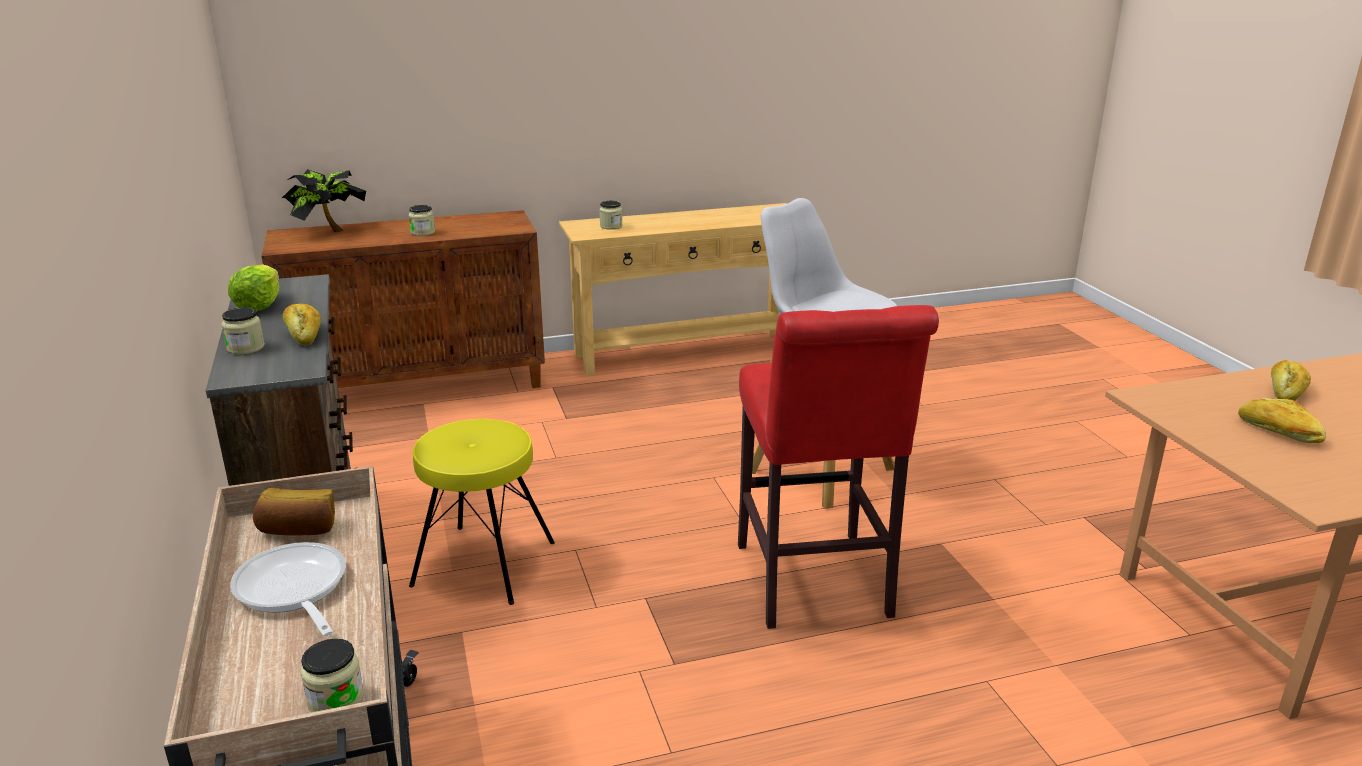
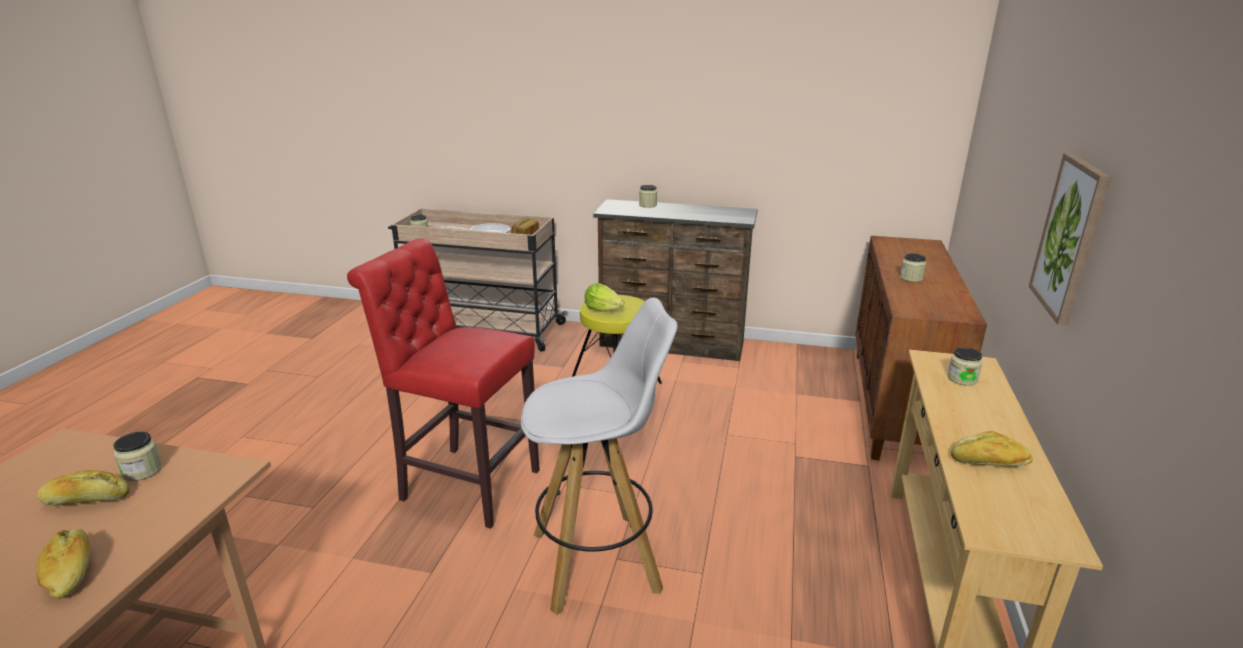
camera: 120 degrees right, 0 degrees up
(259, 306) = (708, 209): lettuce -> lettuce (603, 310)
(304, 334) = (653, 213): bread -> bread (989, 462)
(328, 231) = (928, 253): potted plant -> none
(616, 87) = (1070, 237): none -> picture
(1224, 432) = (142, 471): none -> jar

